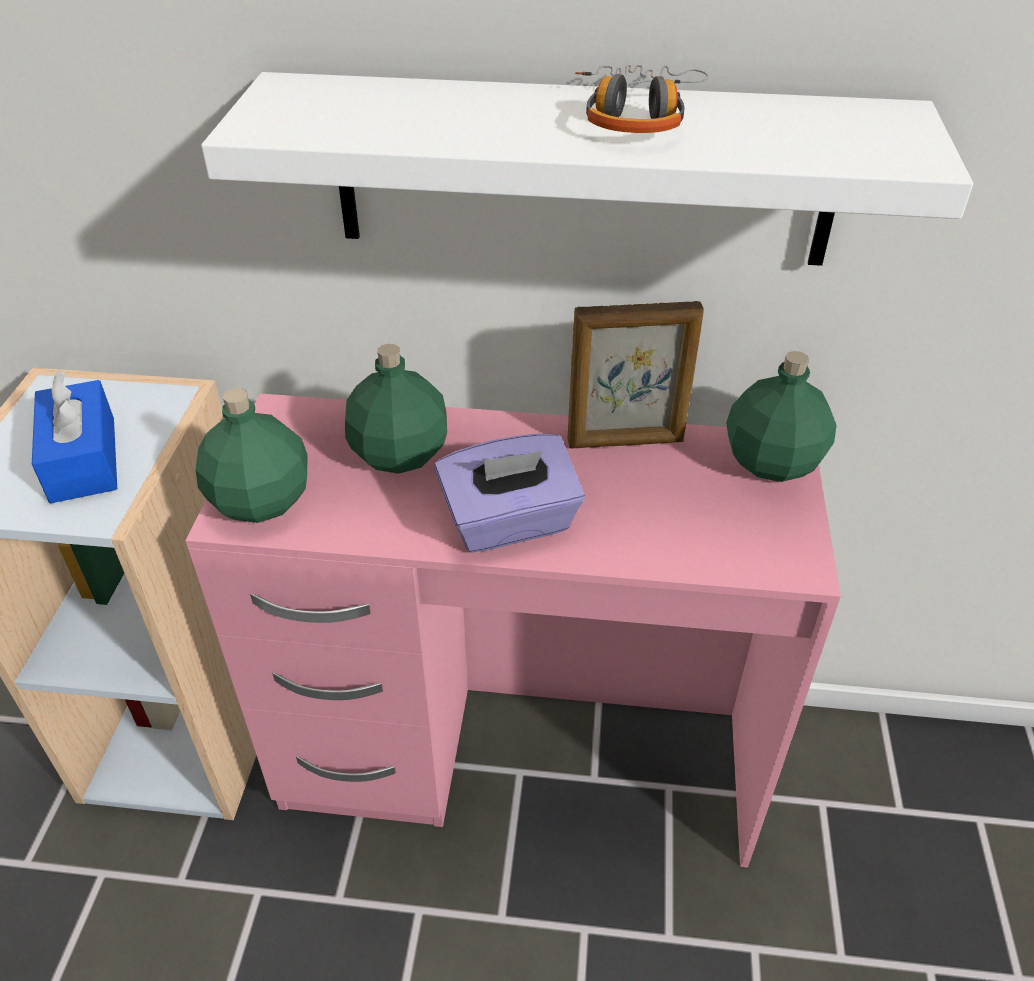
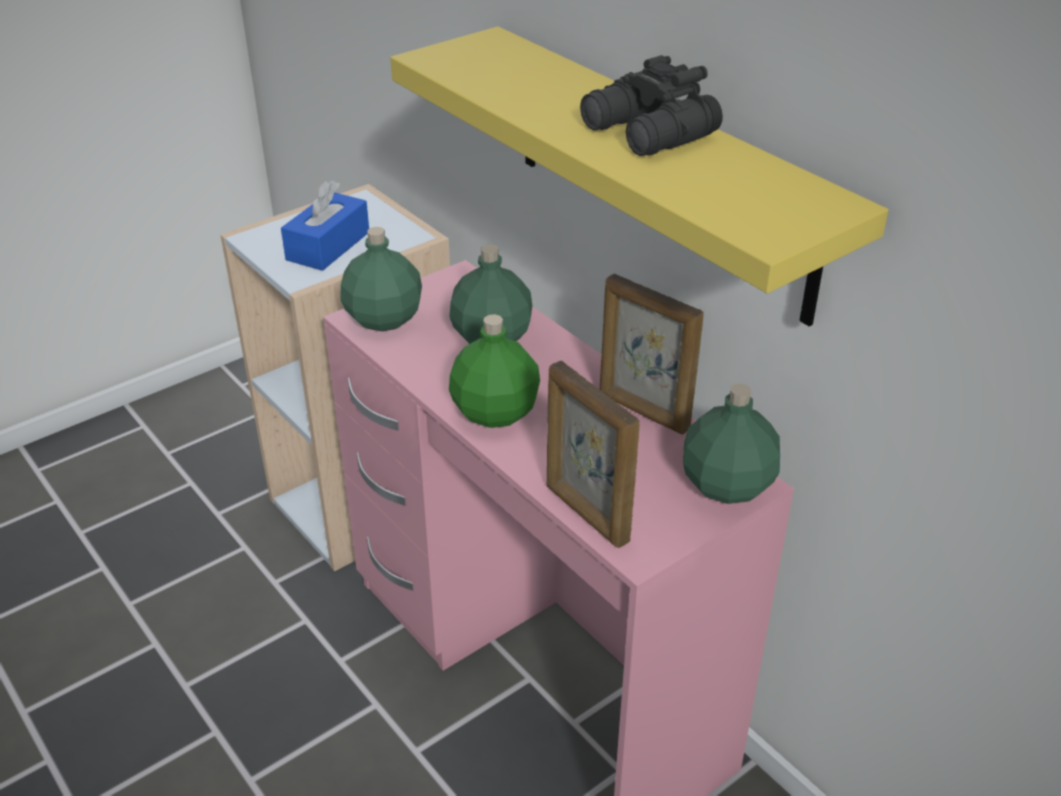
camera: 45 degrees right, 5 degrees down
(510, 523) = (496, 412): purple tissue box -> green bottle
(583, 172) = (660, 171): white shelf -> yellow shelf
(636, 116) = (648, 133): headphones -> black binoculars
(717, 563) = (586, 514): none -> picture frame

